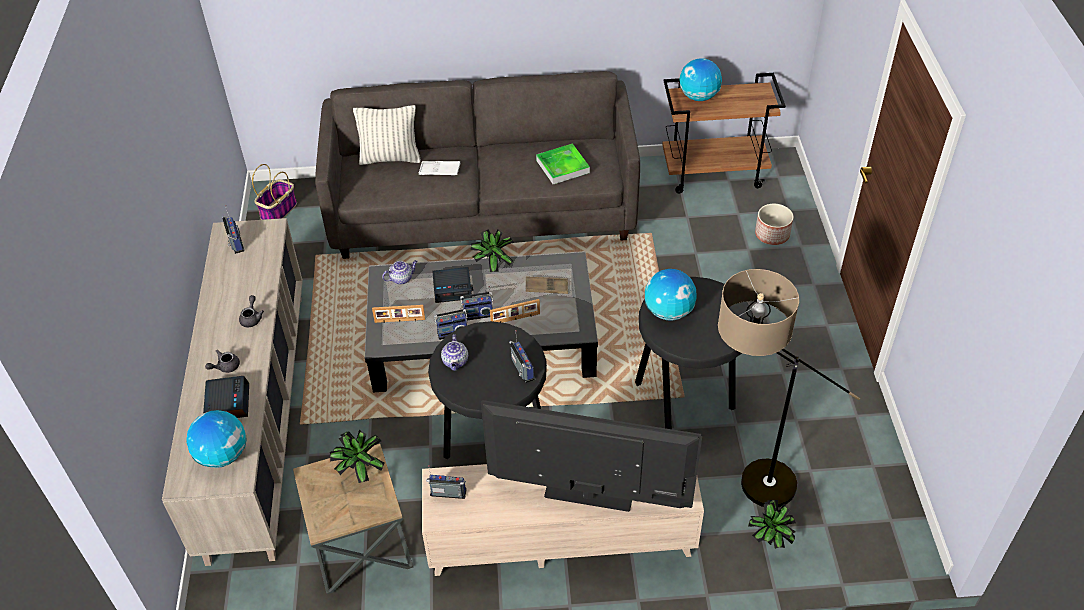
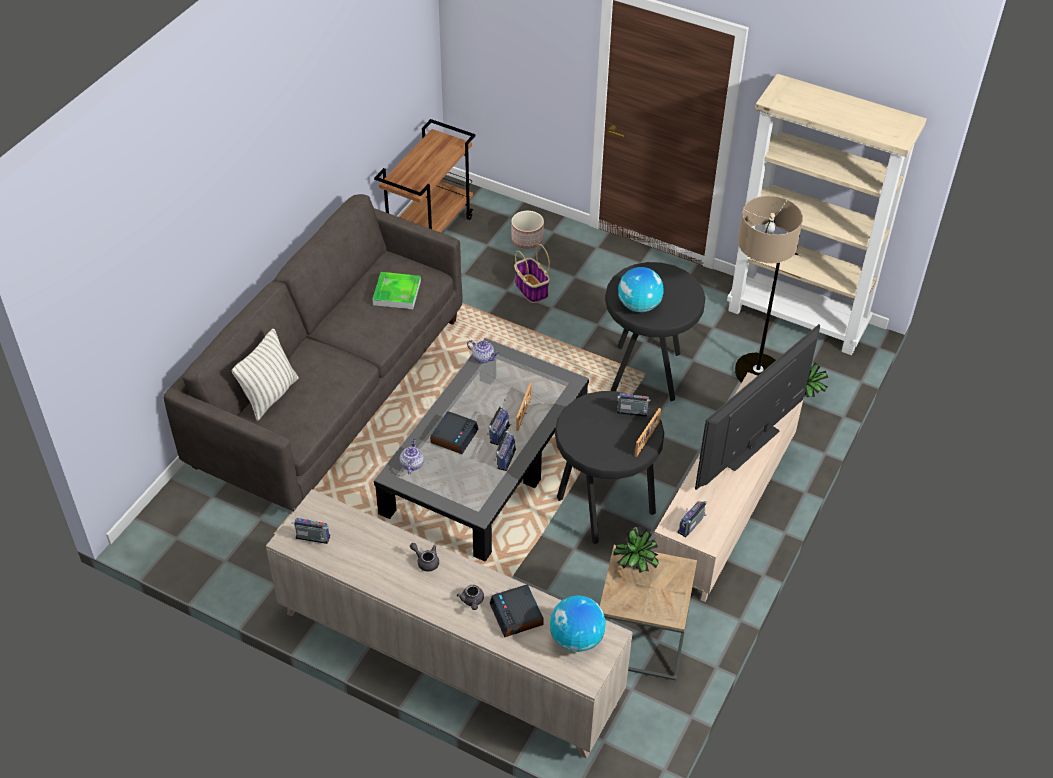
camera: 60 degrees left, 0 degrees up
(227, 402) = (517, 615): alarm clock -> alarm clock turned 135 degrees counterclockwise
(278, 210) = (180, 537): basket -> basket (531, 289)
(399, 321) = (462, 487): picture frame -> picture frame (647, 439)
(439, 171) = (325, 369): white tray -> none
(455, 362) = (592, 447): teapot -> teapot (483, 358)
(492, 267) = (452, 400): potted plant -> none
(546, 287) = (506, 378): brown tray -> none
(698, 97) = (408, 173): globe -> none
(879, 485) = (798, 319): none -> beige bookcase

